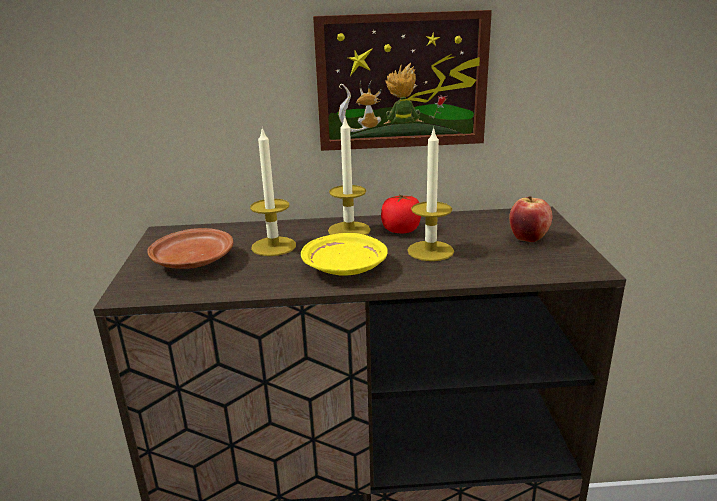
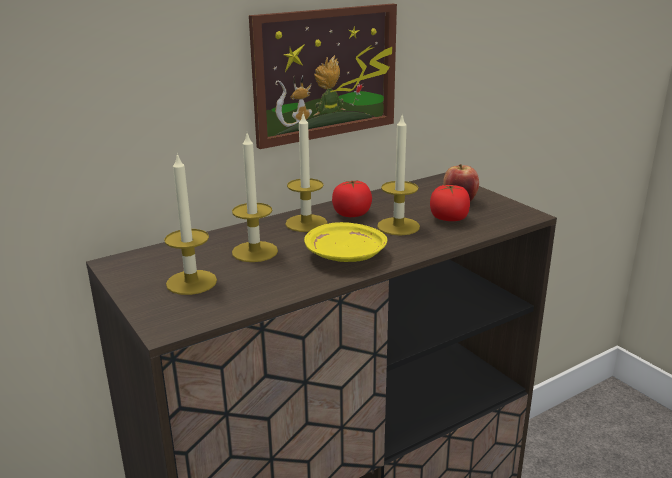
camera: 30 degrees left, 0 degrees up
(193, 261) = (191, 282): brown plate -> candle
(492, 254) = (448, 219): none -> tomato

